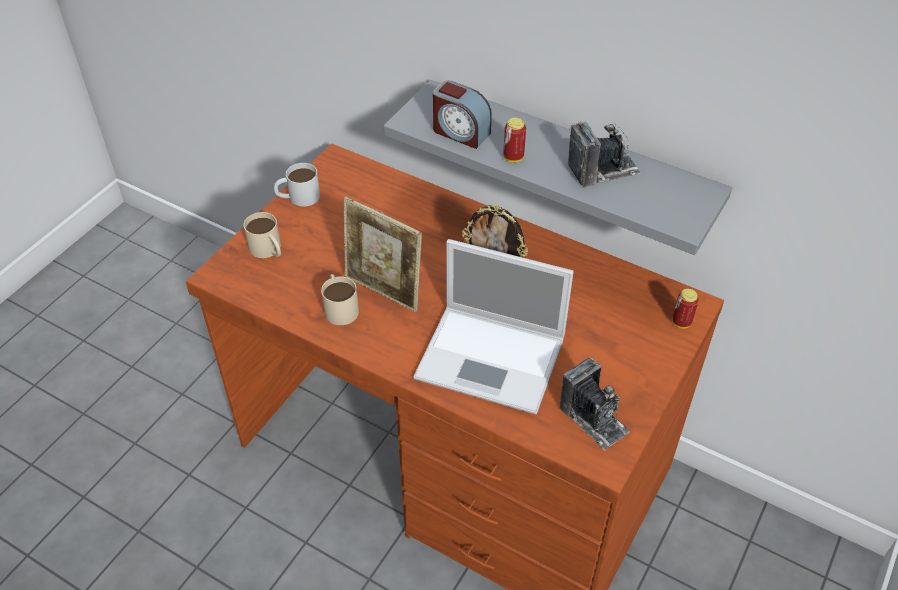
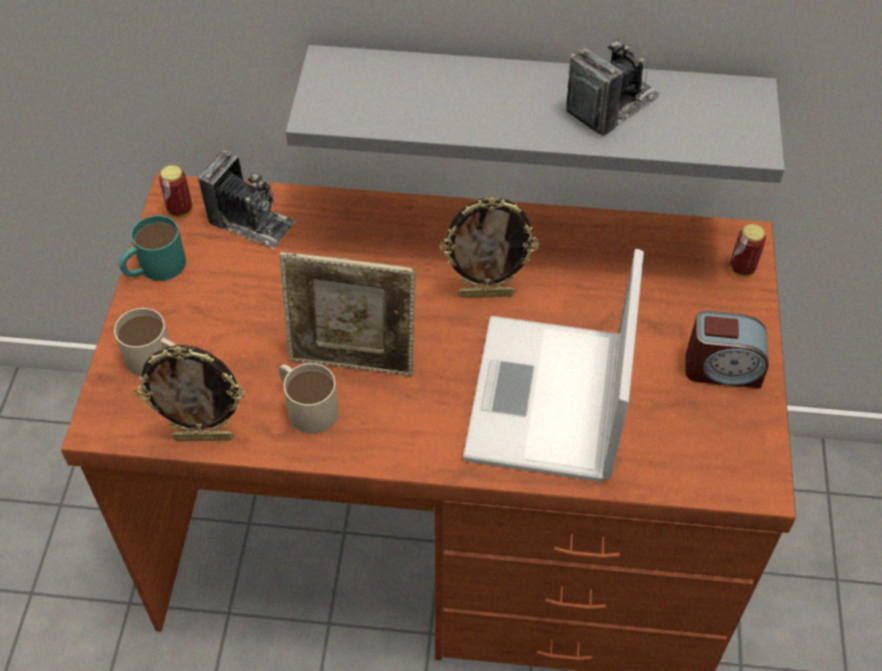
camera: 25 degrees left, 5 degrees up
(269, 303) = (204, 437): none -> picture frame
(298, 197) = (154, 267): white mug -> turquoise mug
(460, 132) = (398, 109): alarm clock -> alarm clock (722, 368)
(493, 359) = (548, 402): laptop -> laptop turned 105 degrees clockwise
(513, 158) = (490, 124): can -> can (180, 210)
(593, 419) = (713, 433): camera -> camera (251, 221)

